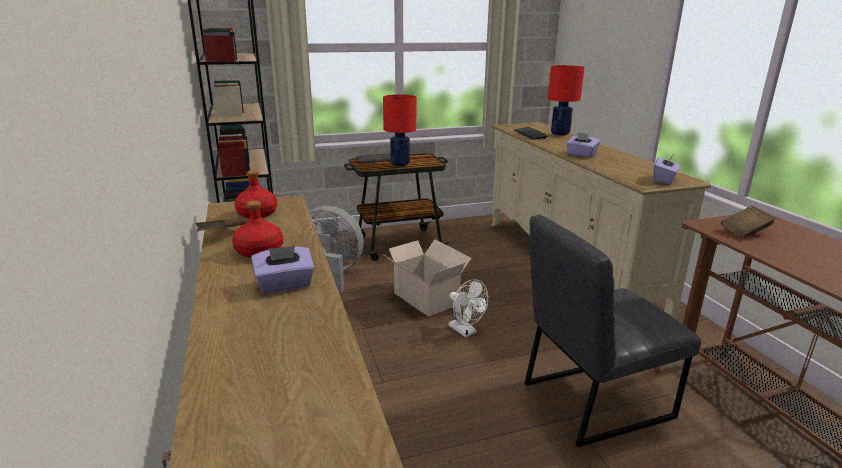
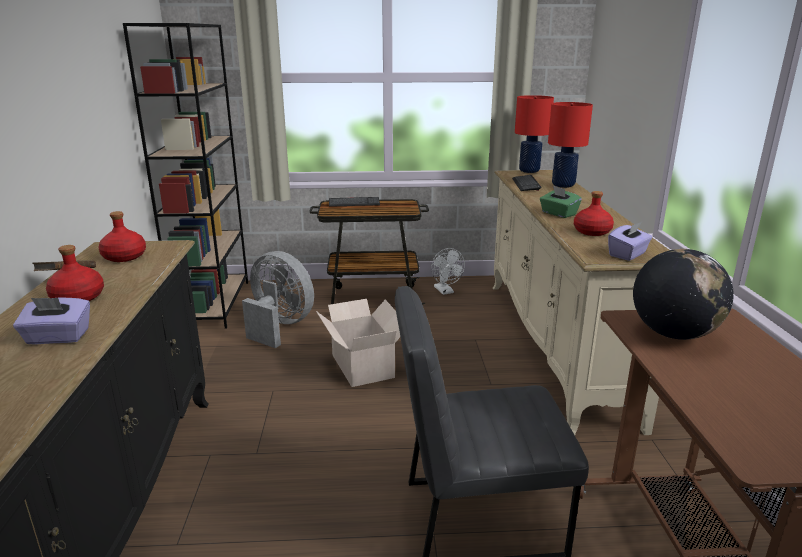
camera: 15 degrees right, 0 degrees up
(400, 165) = (368, 211): red table lamp -> red table lamp (529, 172)
(466, 331) = (382, 410): white fan -> white fan (445, 291)
(581, 154) = (558, 214): purple tissue box -> green tissue box
(621, 166) = (592, 232): none -> red bottle
(745, 232) = (673, 334): brown book -> globe

